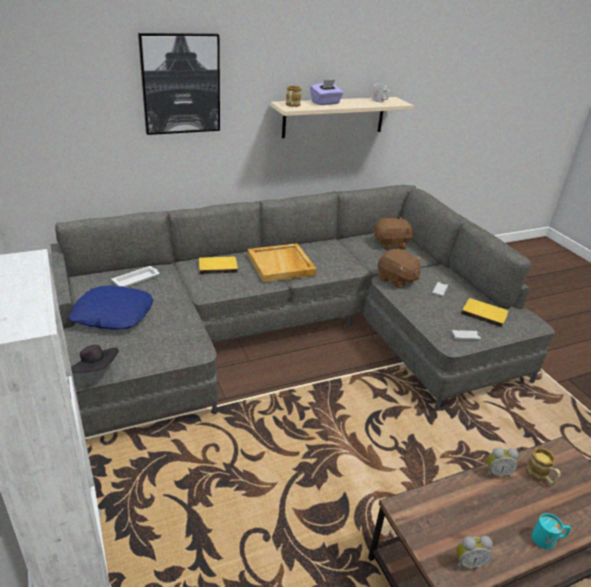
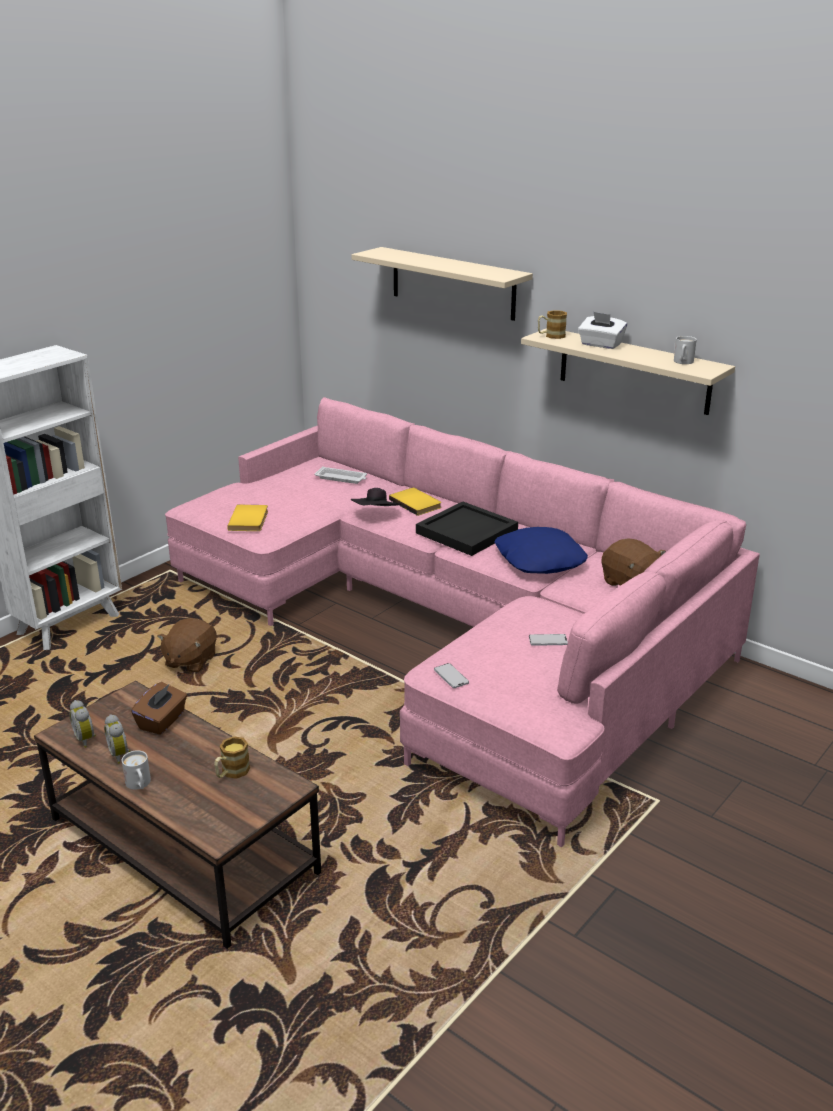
camera: 65 degrees right, 5 degrees down
(95, 371) = (189, 510): black hat -> black hat (376, 515)
(113, 315) = (272, 489): blue pillow -> blue pillow (539, 560)
(181, 84) = (452, 283): picture -> beige shelf
(281, 265) = (467, 532): beige tray -> black tray
(293, 332) = (454, 628): grey sofa -> pink sofa
(325, 103) = (600, 344): purple tissue box -> white tissue box
(396, 280) = (536, 608): brown plush toy -> brown plush toy (190, 661)
(455, 498) = (162, 721): none -> brown tissue box
(484, 313) = (526, 683): yellow book -> yellow book (250, 520)
(496, 472) = (217, 742): alarm clock -> alarm clock (120, 754)
(548, 539) = (139, 785): turquoise mug -> white mug

